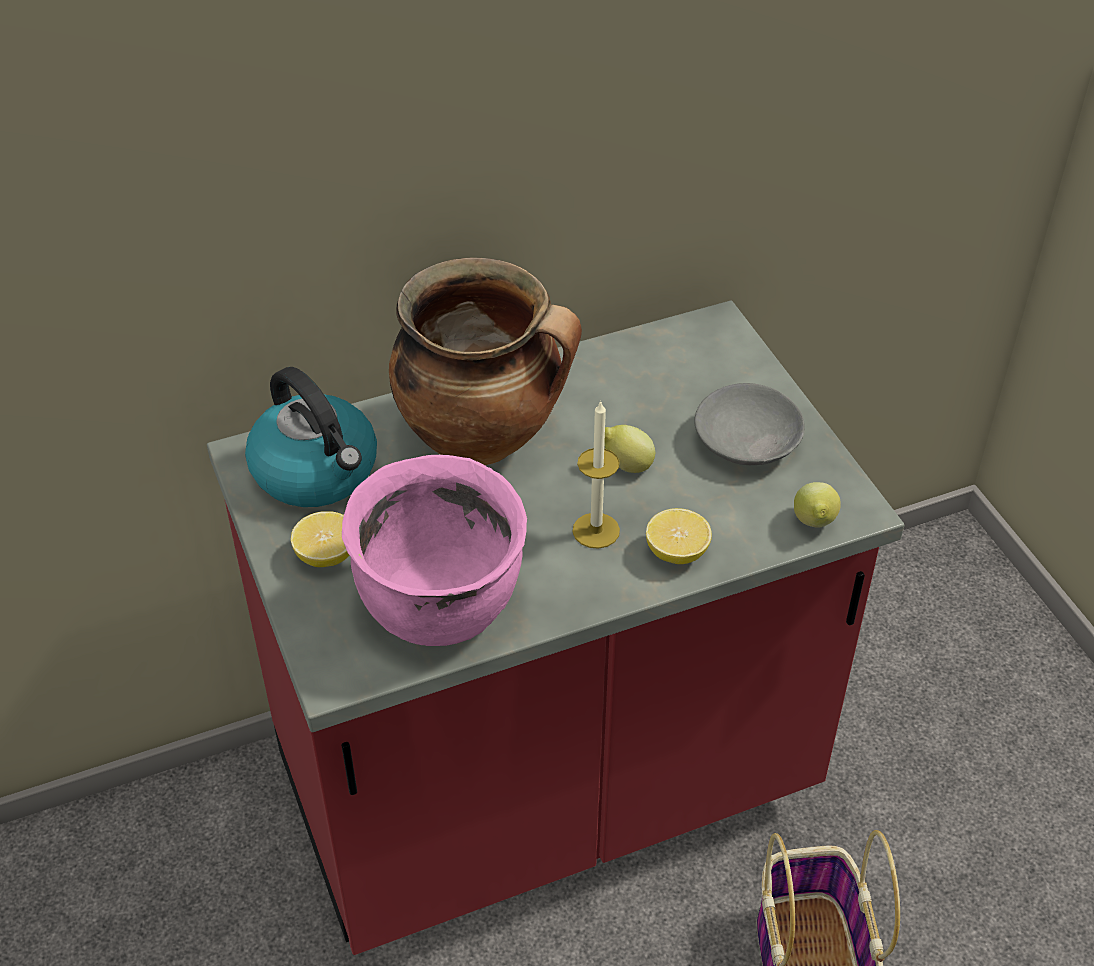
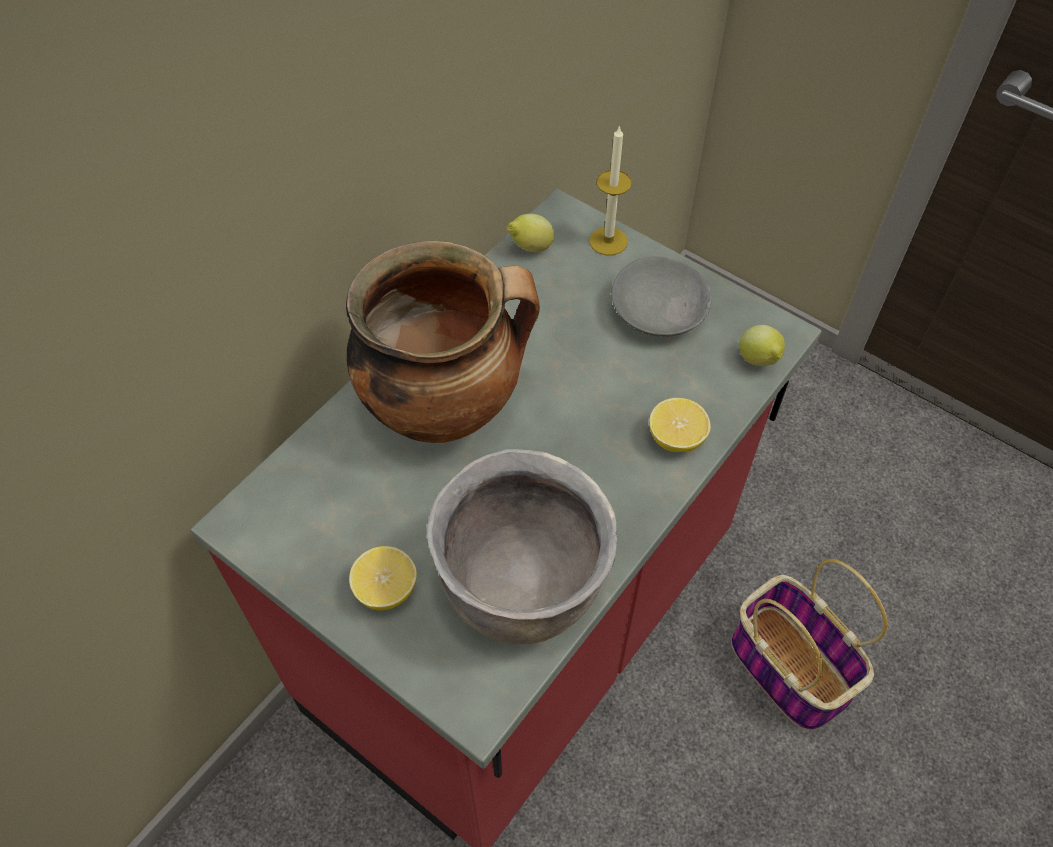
camera: 30 degrees left, 10 degrees up
(317, 472) = (318, 509): kettle -> none
(441, 606) = (522, 587): pink cooking pot -> brown cooking pot
(596, 530) = (598, 449): candle -> candle (608, 241)
(626, 465) = (580, 377): lemon -> lemon (530, 248)

